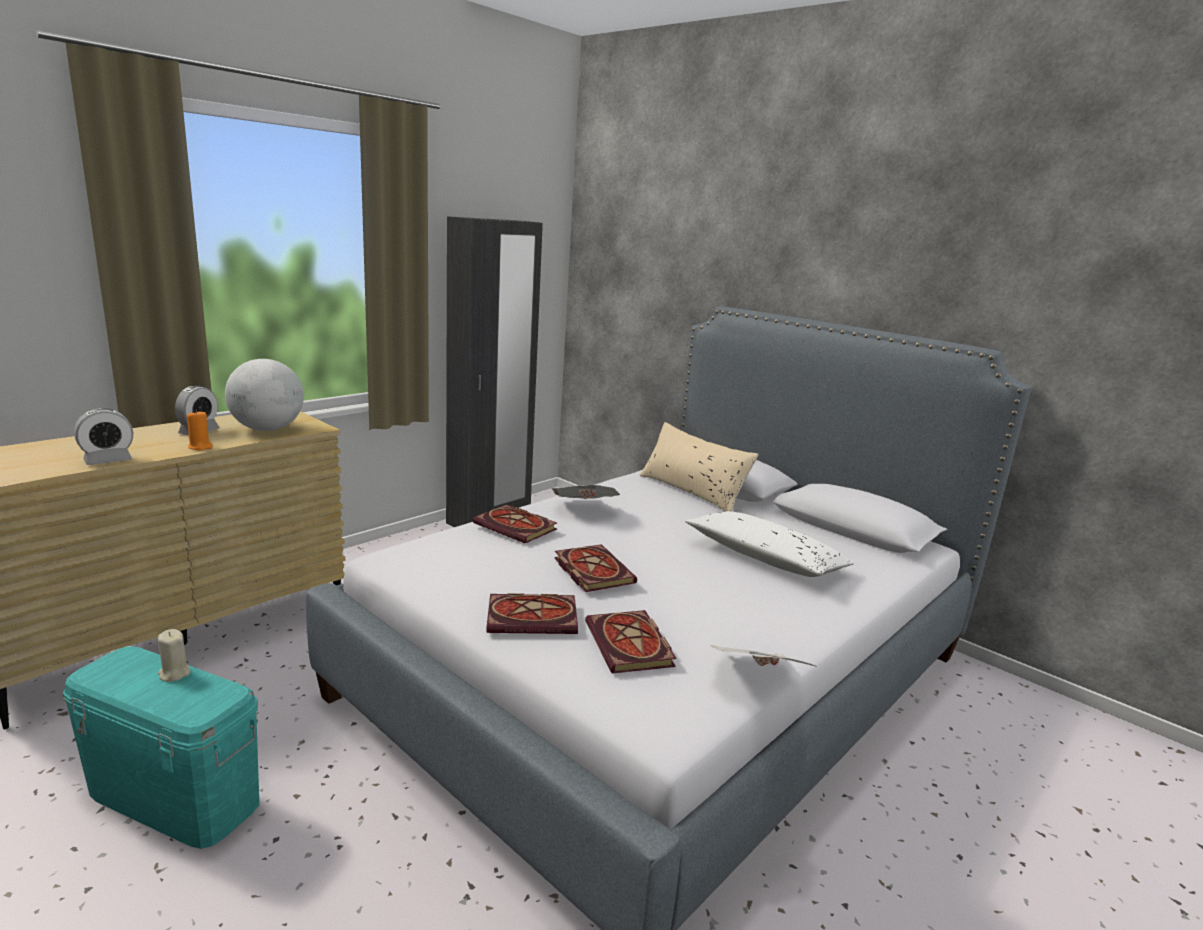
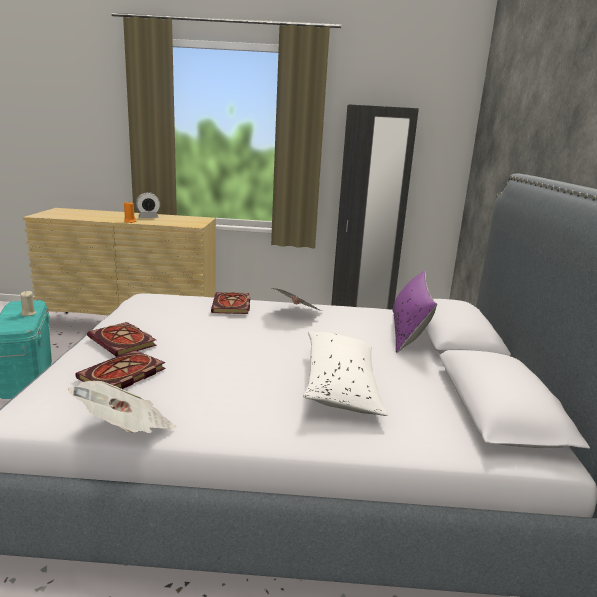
camera: 50 degrees right, 0 degrees up
(108, 460) = (89, 218): alarm clock -> none
(267, 429) = (174, 222): globe -> none
(591, 570) = (207, 337): book -> none
(692, 491) = (408, 331): beige pillow -> purple pillow

